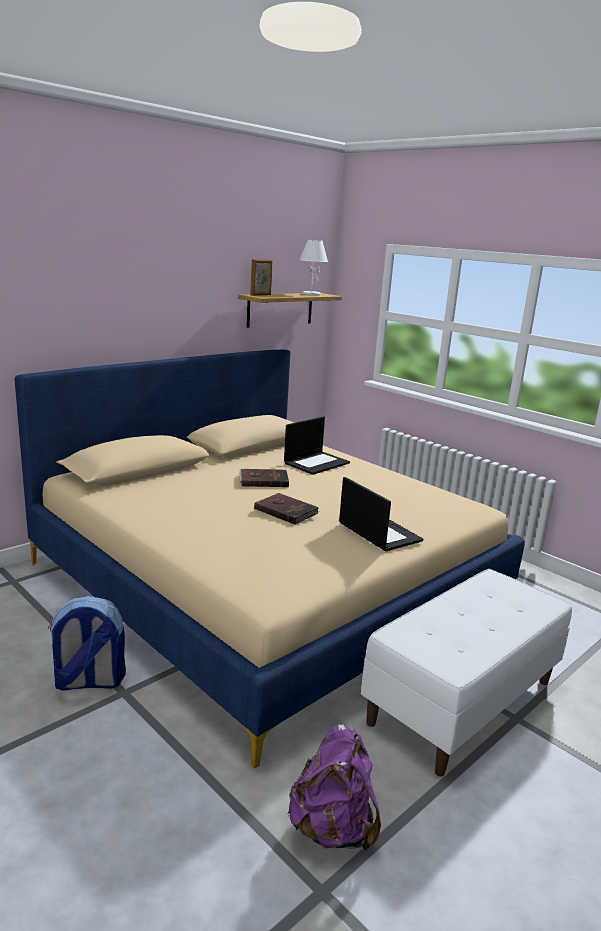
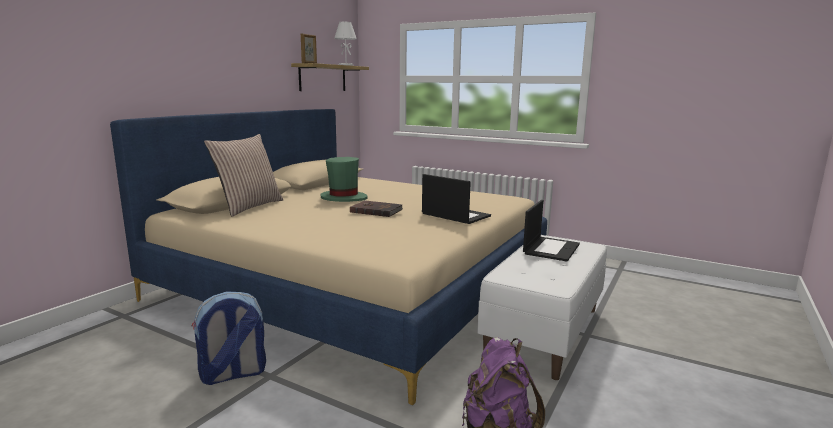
camera: 15 degrees left, 5 degrees down
(152, 480) = (249, 206): none -> pillow
(263, 480) = (343, 198): brown book -> green hat
(316, 463) = (377, 186): laptop -> laptop (551, 248)

